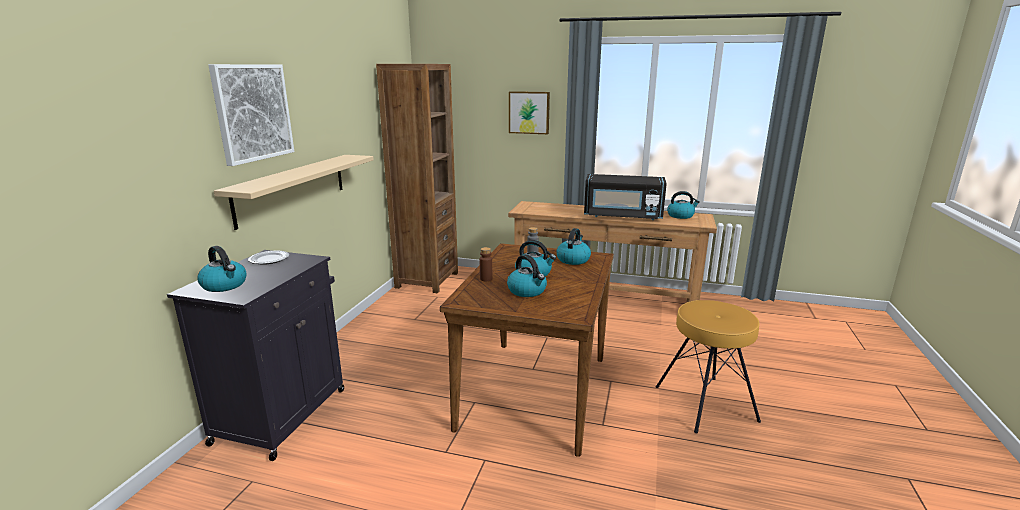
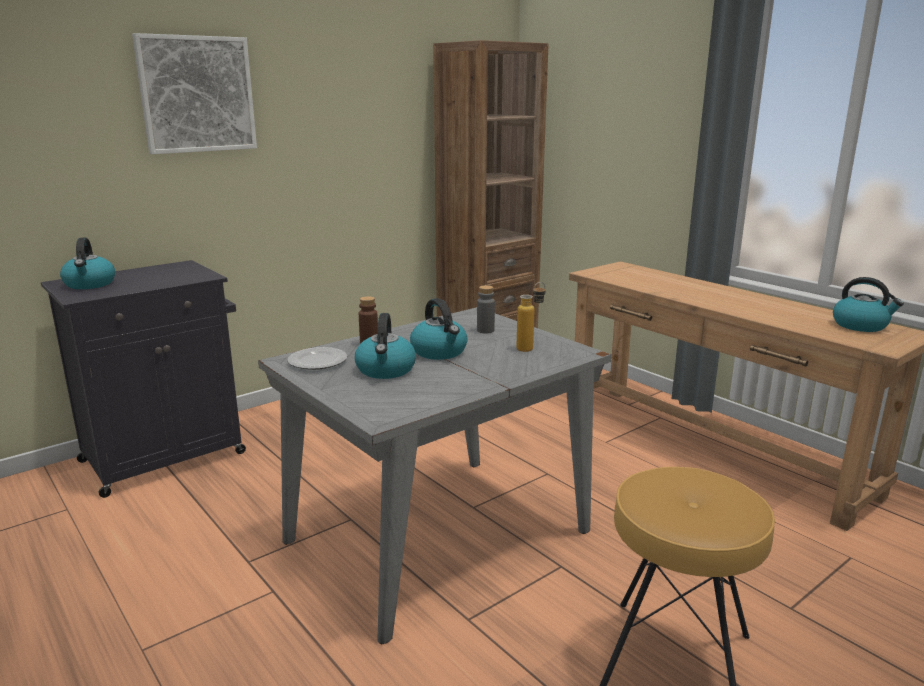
camera: 35 degrees right, 0 degrees up
(269, 260) = (172, 269): plate -> plate (317, 362)
(292, 188) = (255, 193): beige shelf -> none
(529, 112) = (656, 120): picture -> none
(535, 390) = (440, 535): brown dining table -> grey dining table
(573, 259) = (530, 348): kettle -> bottle
(622, 216) = (742, 306): black microwave -> none

